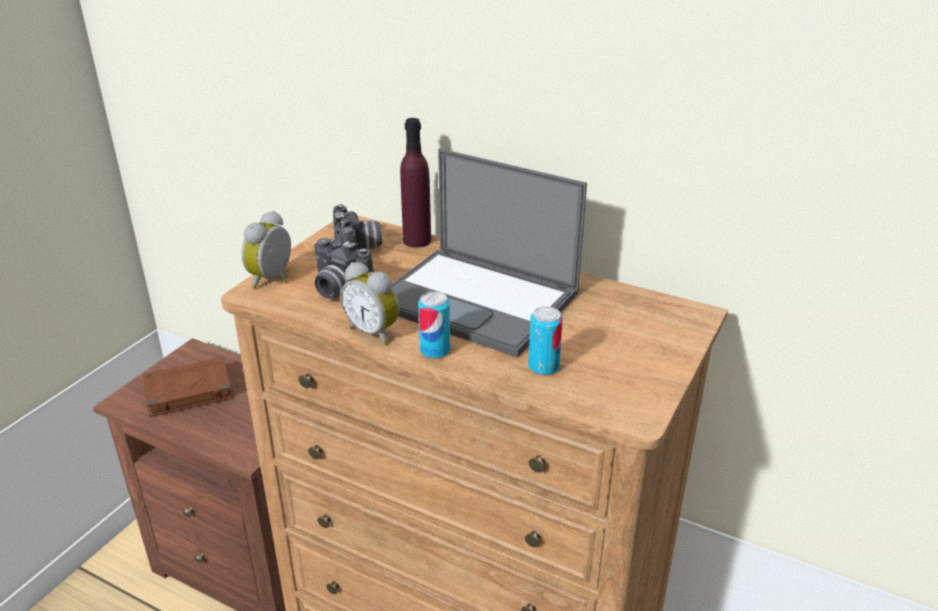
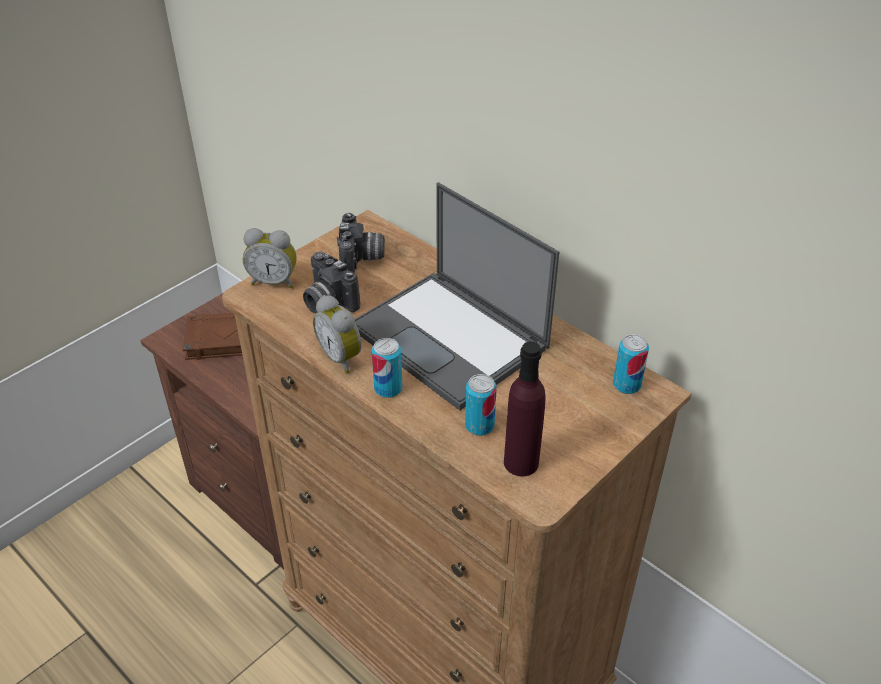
camera: 15 degrees right, 10 degrees up
(274, 280) = (274, 281): alarm clock -> alarm clock turned 120 degrees counterclockwise
(417, 240) = (421, 256): purple bottle -> purple bottle (521, 462)
(666, 312) = (626, 385): none -> can

